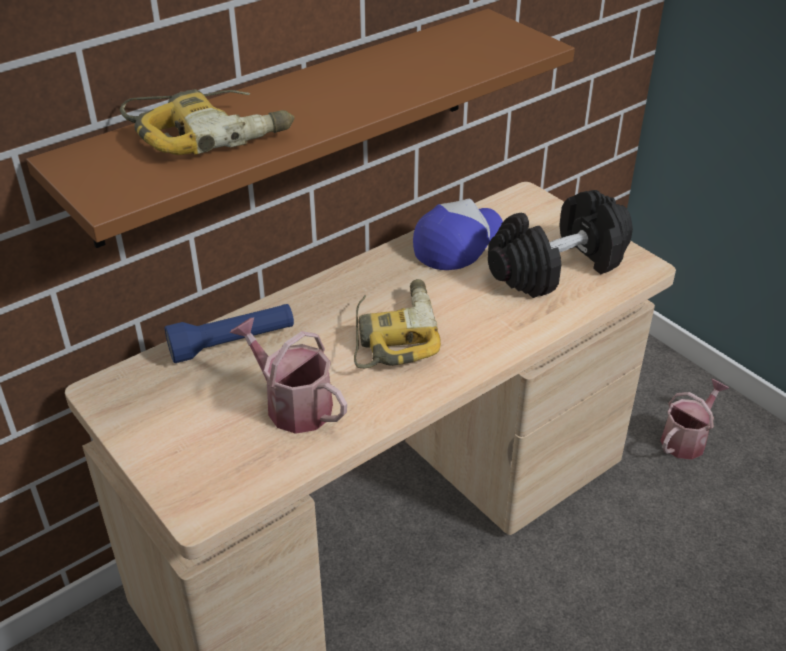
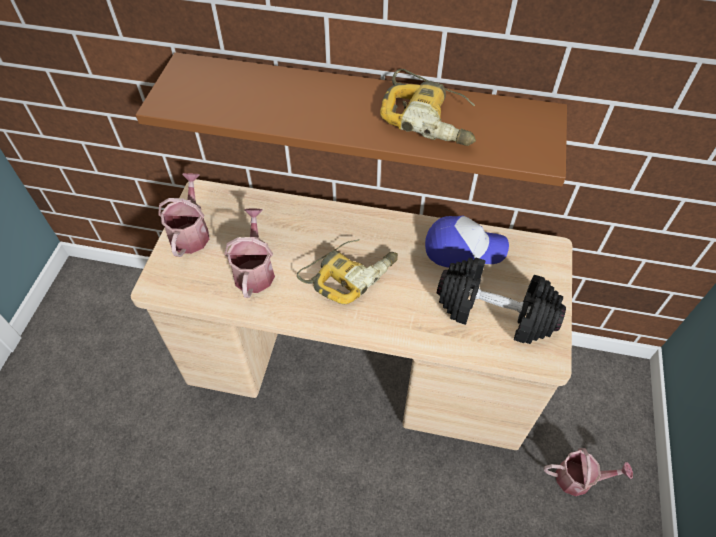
camera: 50 degrees right, 15 degrees up
(156, 431) = (191, 232): none -> watering can
(210, 133) = (261, 93): power drill -> power drill (430, 118)
(233, 344) = (276, 214): blue flashlight -> none

